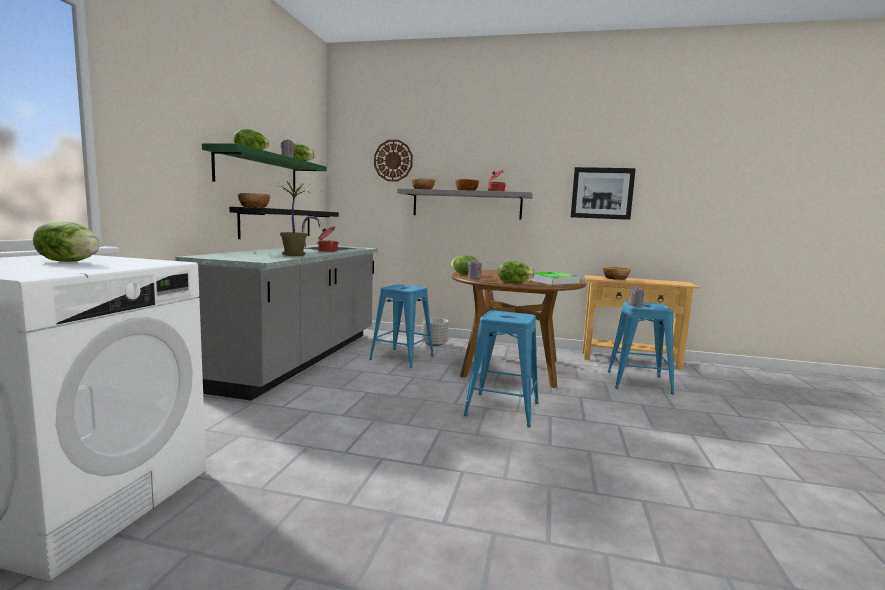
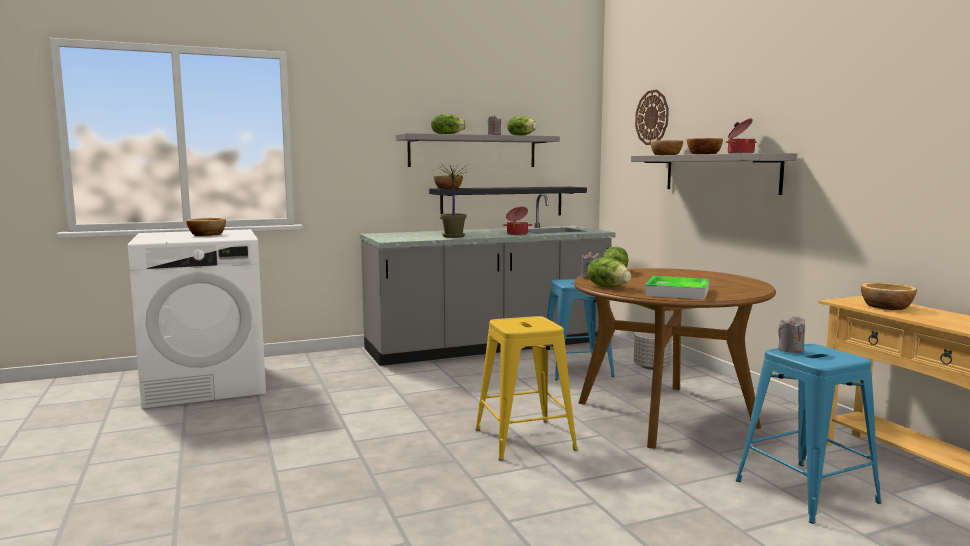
camera: 55 degrees right, 0 degrees up
(69, 262) = (207, 235): lettuce -> bowl
(258, 172) = (473, 151): green shelf -> grey shelf
(503, 409) = (525, 439): blue stool -> yellow stool
(602, 193) = (899, 146): picture -> none

